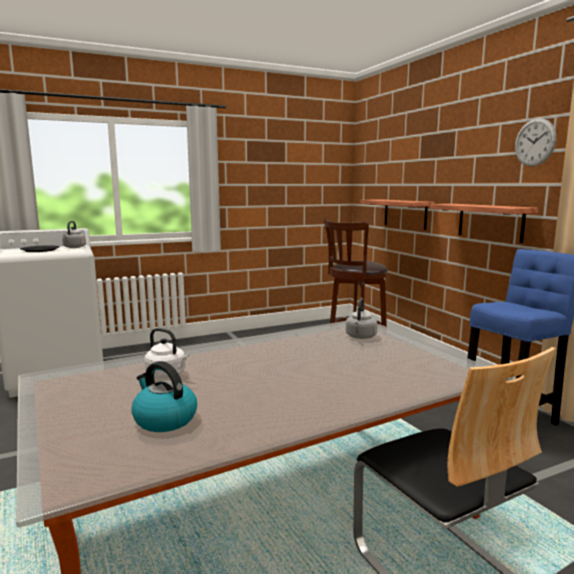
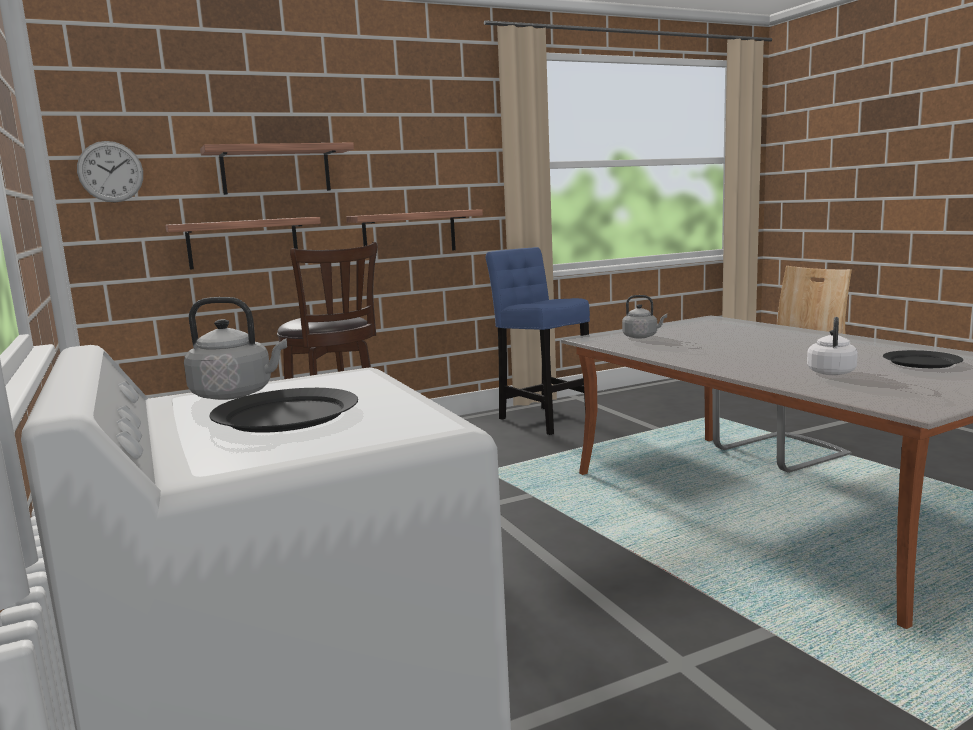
camera: 90 degrees left, 0 degrees up
(164, 419) = (922, 362): kettle -> black plate
(424, 170) = (276, 170): none -> shelf
(534, 142) = (450, 140): wall clock -> wall clock (110, 171)

